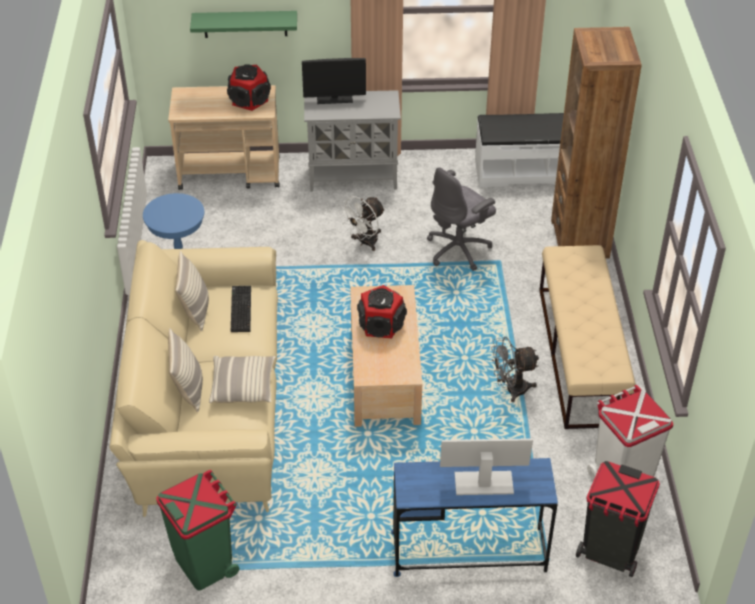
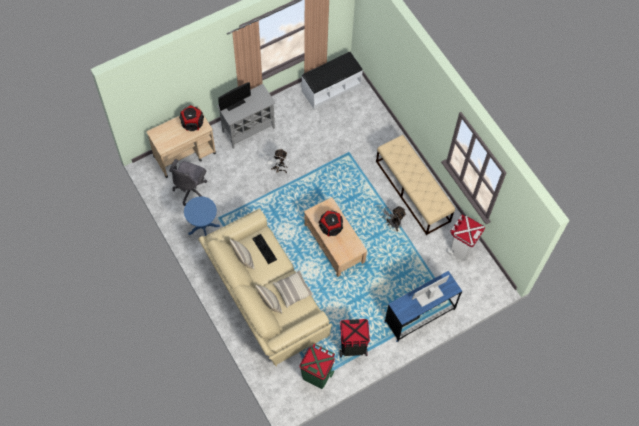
camera: 30 degrees left, 20 degrees up
(245, 24) = (180, 89): green shelf -> none
(459, 250) = (326, 153): grey office chair -> grey office chair (191, 190)
(580, 239) = (378, 121): brown bookcase -> none
(610, 552) = (474, 287): black trash can -> black trash can (353, 347)

